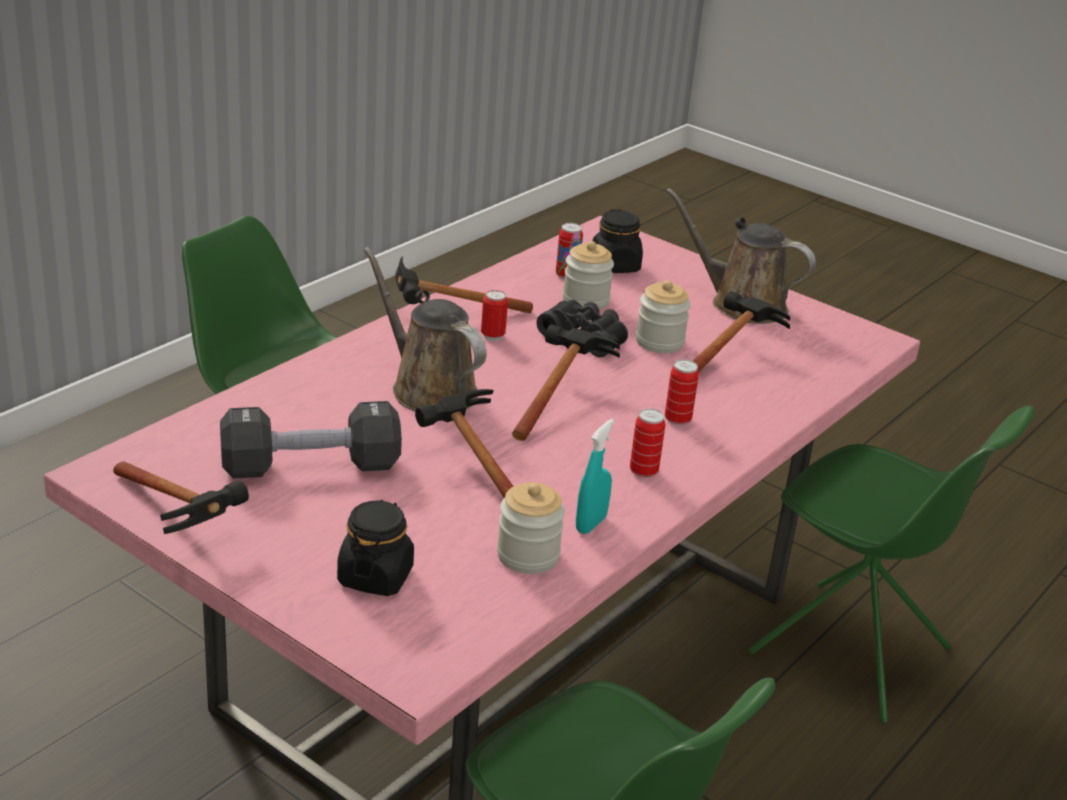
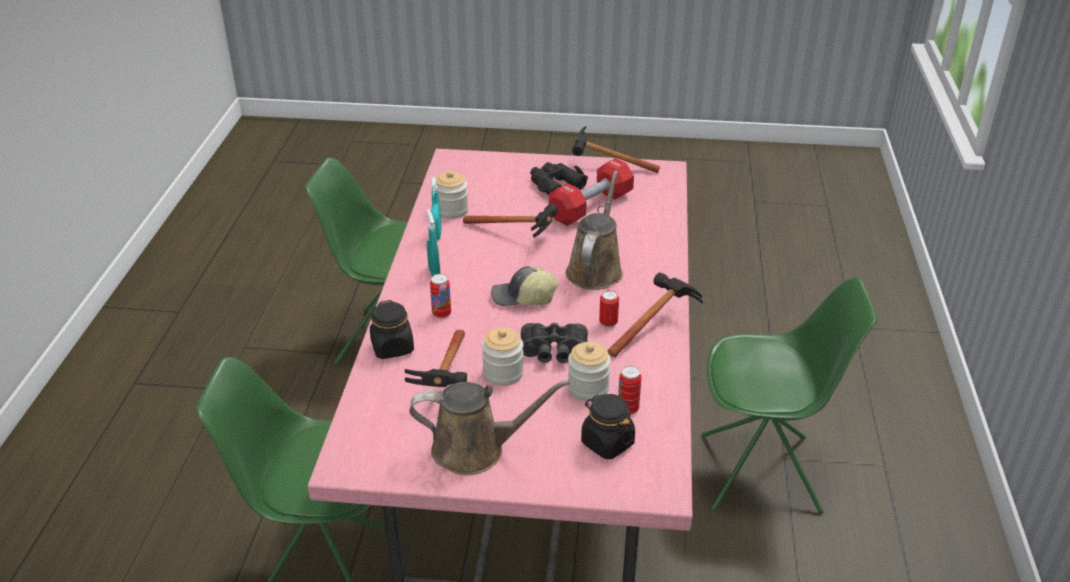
camera: 150 degrees right, 5 degrees up
(308, 527) = (555, 184): none -> black binoculars
(310, 466) = (591, 207): black dumbbell -> red dumbbell
(375, 576) = (504, 179): black jar -> black jar (392, 347)
(428, 388) = (595, 269): brown watering can -> brown watering can turned 90 degrees counterclockwise
(558, 396) = (523, 298): hammer -> cap
(643, 471) = (434, 272): can -> turquoise spray bottle

